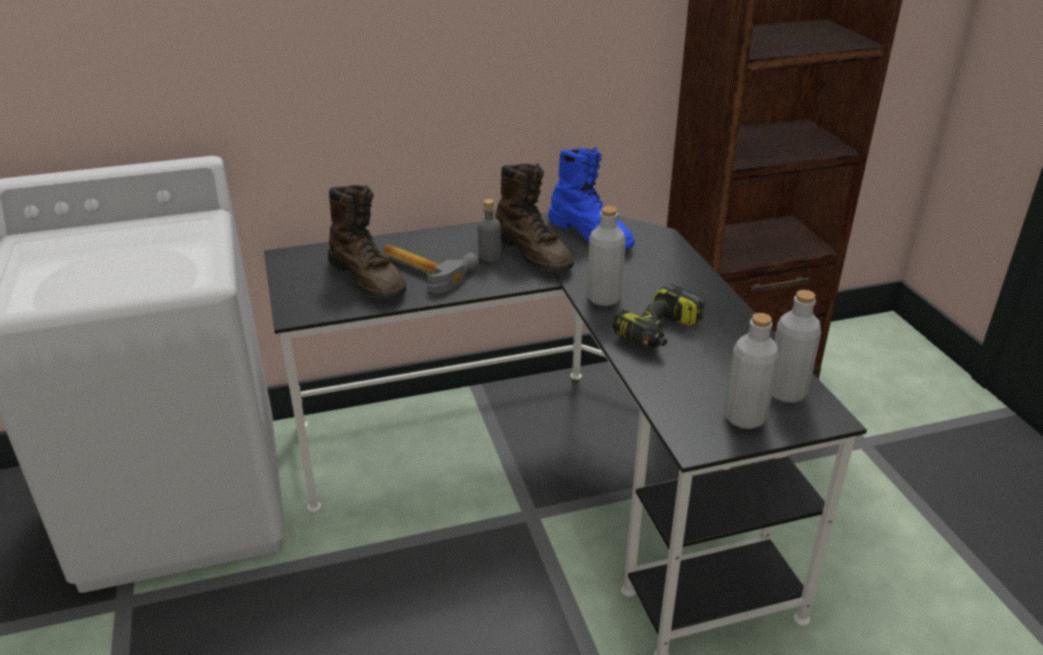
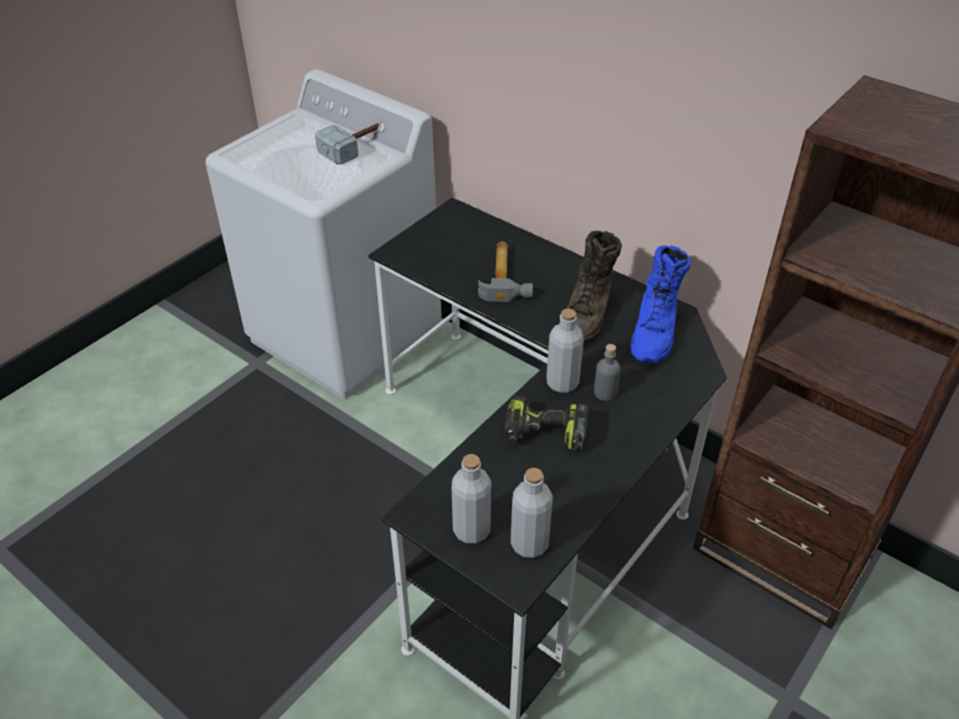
camera: 55 degrees right, 10 degrees up
(155, 228) = (356, 146): none -> hammer
(368, 279) = (465, 258): brown boot -> none
(490, 256) = (558, 296): grey bottle -> grey bottle (605, 392)

